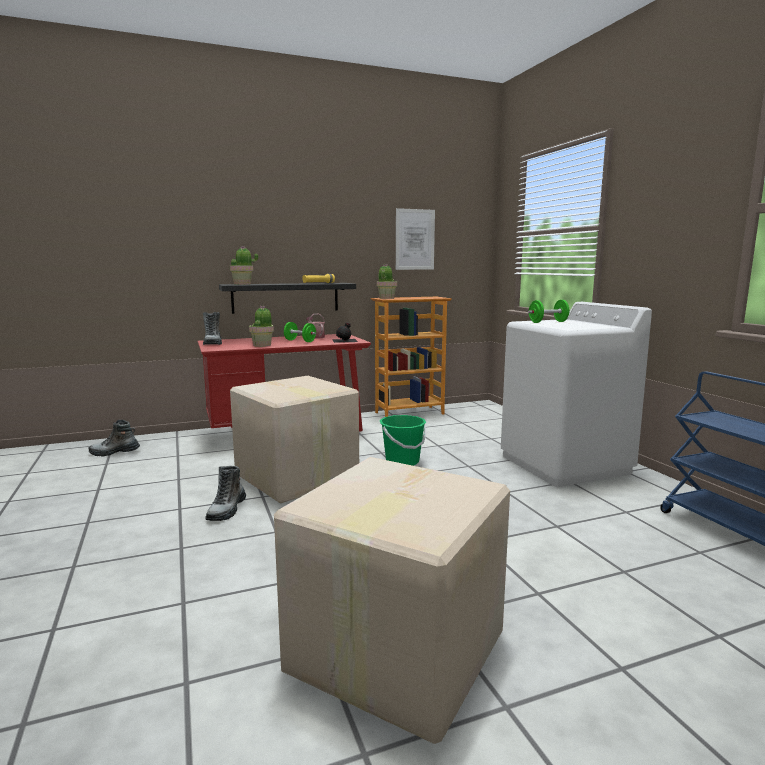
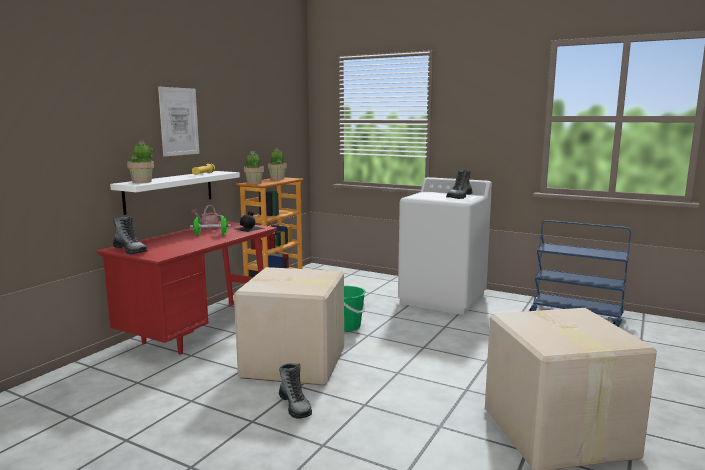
camera: 40 degrees left, 0 degrees up
(114, 453) = (51, 404): boot -> boot (459, 197)
(262, 345) = (192, 244): potted plant -> potted plant (277, 179)
(285, 297) = (169, 191): black shelf -> white shelf
(415, 239) = (261, 126): picture -> picture (179, 121)
(548, 322) = (427, 195): green dumbbell -> none

